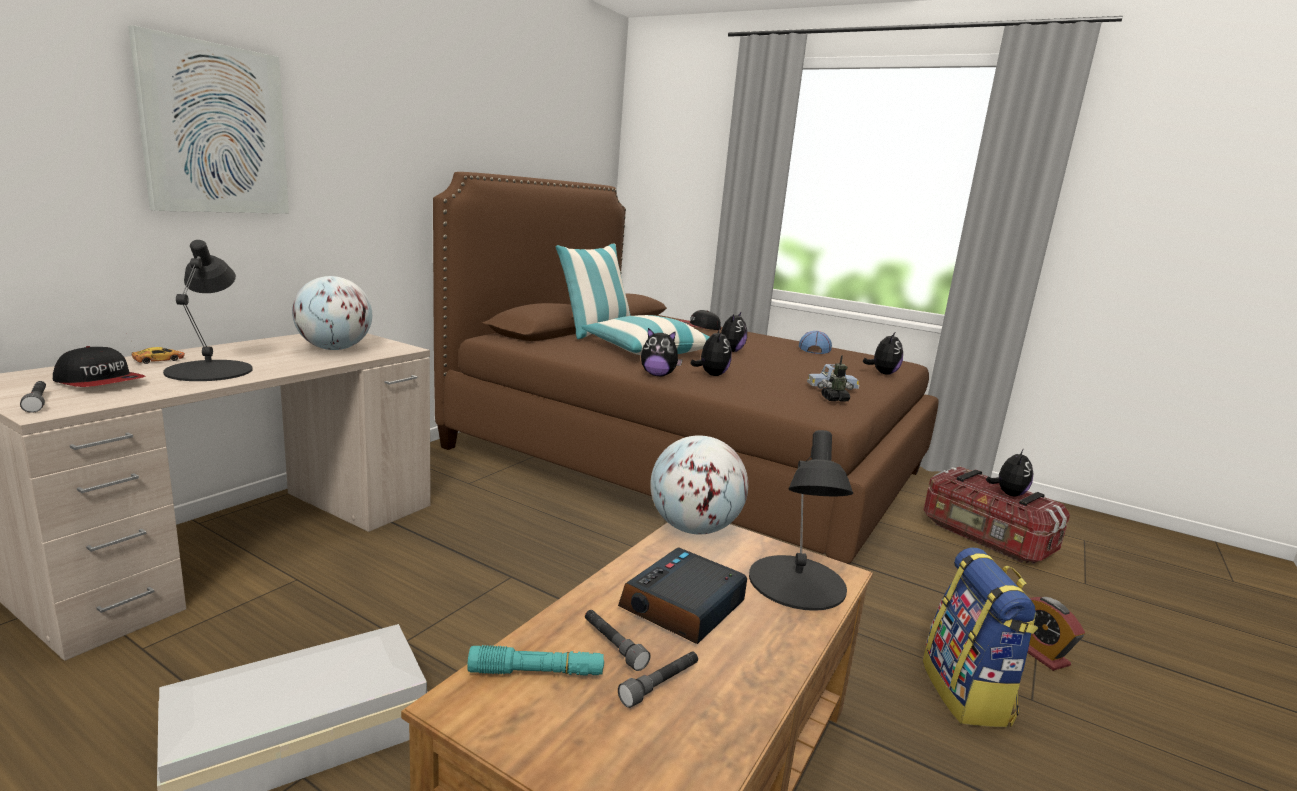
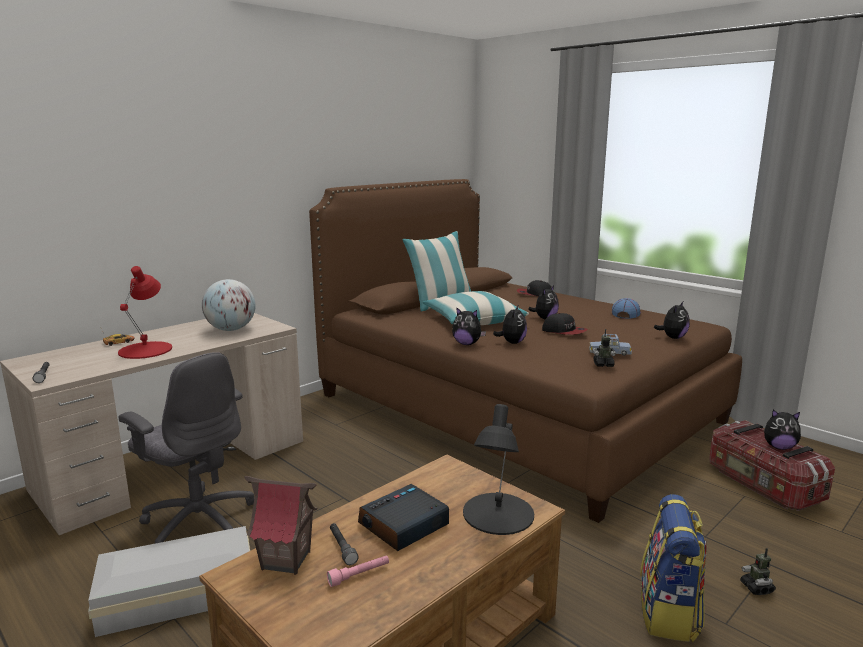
camera: 15 degrees right, 0 degrees up
(100, 382) = (81, 360): cap -> cap (564, 331)
(210, 370) = (146, 350): black table lamp -> red table lamp
(214, 129) = (152, 185): picture -> none
(305, 622) = (199, 521): none -> grey office chair
(536, 672) = (286, 560): turquoise flashlight -> toy house
(660, 685) = (359, 575): grey flashlight -> pink flashlight
(693, 528) = (443, 469): globe -> none
(1008, 494) = (779, 447): plush toy -> plush toy turned 60 degrees clockwise
(1040, 654) = (756, 588): alarm clock -> toy robot

